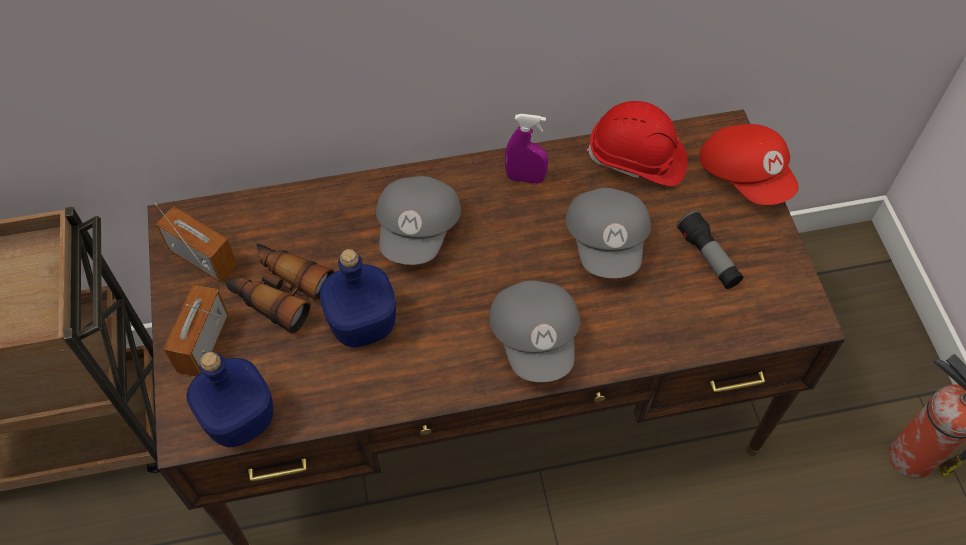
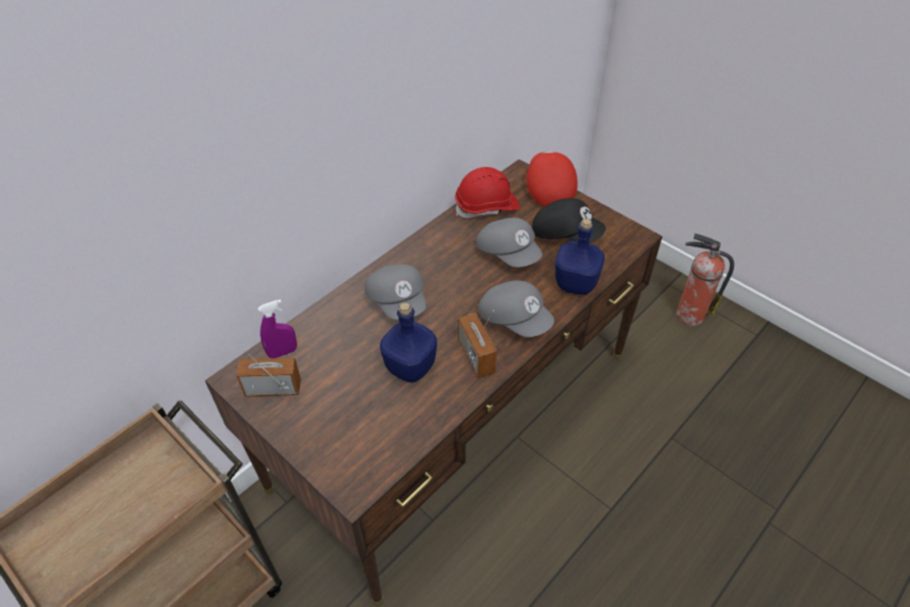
camera: 35 degrees left, 10 degrees down
(203, 343) = (317, 435): radio -> radio (476, 357)
(239, 418) = (380, 462): blue bottle -> blue bottle (574, 283)
(280, 292) = (342, 379): binoculars -> none
(525, 178) = (435, 245): purple spray bottle -> purple spray bottle (283, 352)
(708, 257) = (565, 234): flashlight -> black cap
(745, 176) = (548, 188): red cap -> red cap turned 120 degrees counterclockwise

